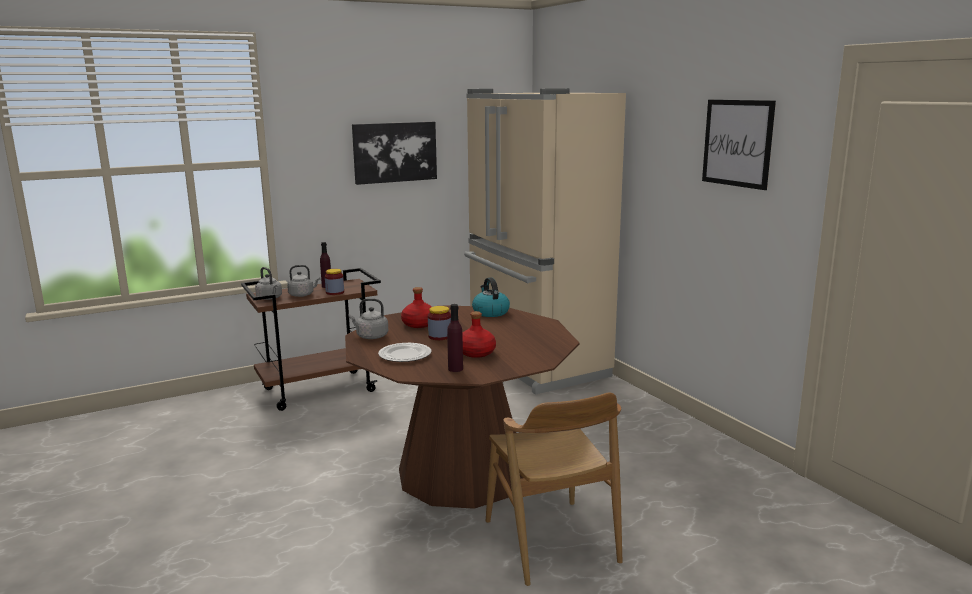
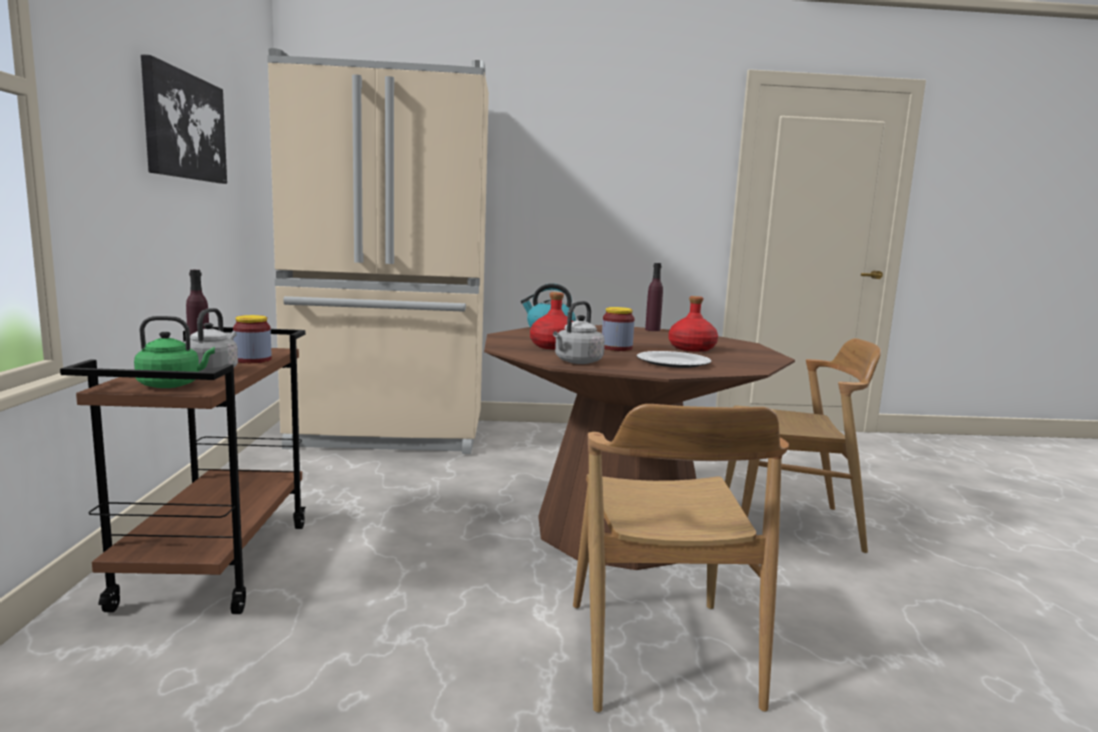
camera: 65 degrees left, 5 degrees down
(270, 298) = (172, 385): grey kettle -> green kettle
(305, 515) = (659, 653): none -> brown chair
(455, 369) = (741, 358): purple bottle -> purple bottle (652, 330)
(737, 143) = (643, 149): picture -> none

